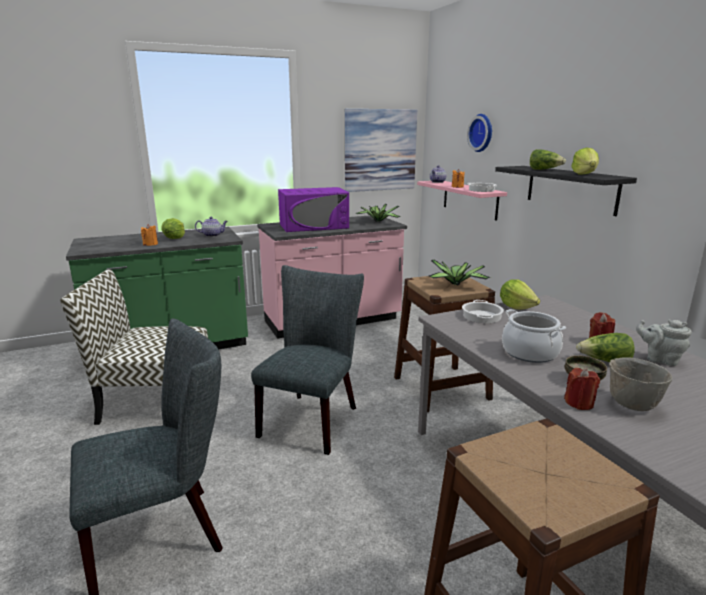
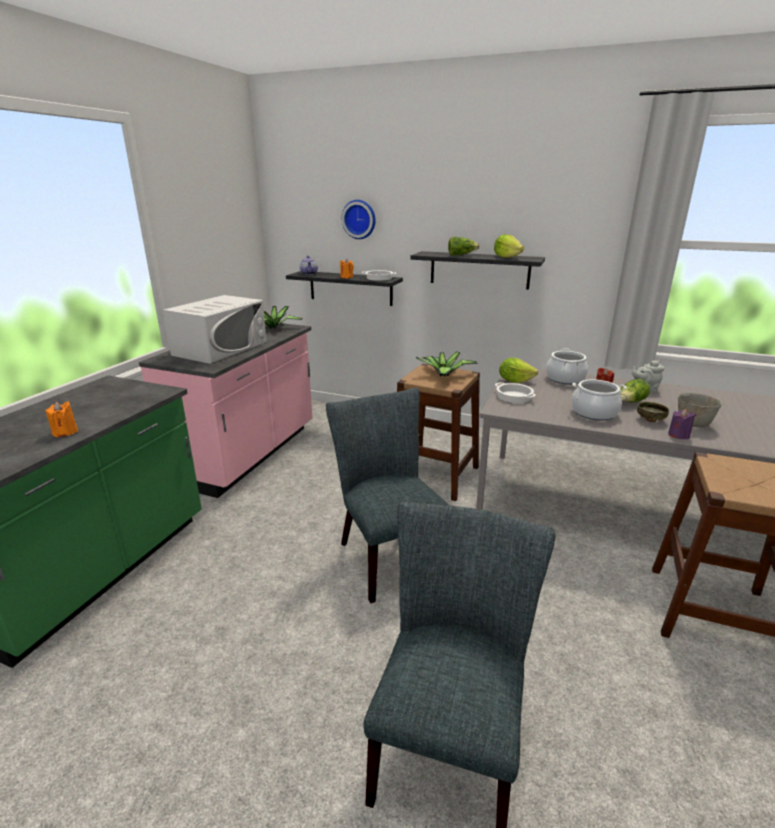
camera: 45 degrees left, 5 degrees up
(153, 402) = (194, 643): chair -> none
(175, 238) = (77, 412): lettuce -> none
(213, 235) = (124, 392): teapot -> none
(314, 226) = (221, 348): purple microwave -> white microwave
(380, 150) = (230, 243): picture -> none
(469, 199) = (350, 288): pink shelf -> black shelf
(579, 403) = (678, 435): red candle -> purple candle
(580, 321) = (565, 379): none -> cooking pot

